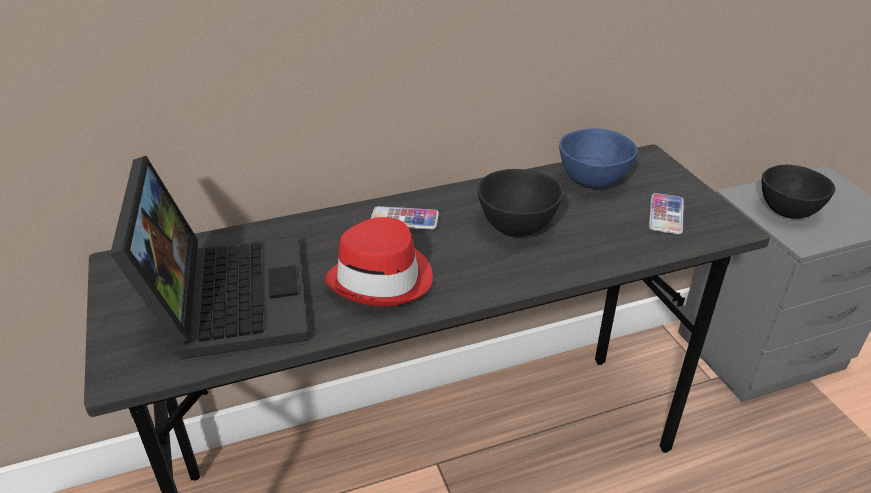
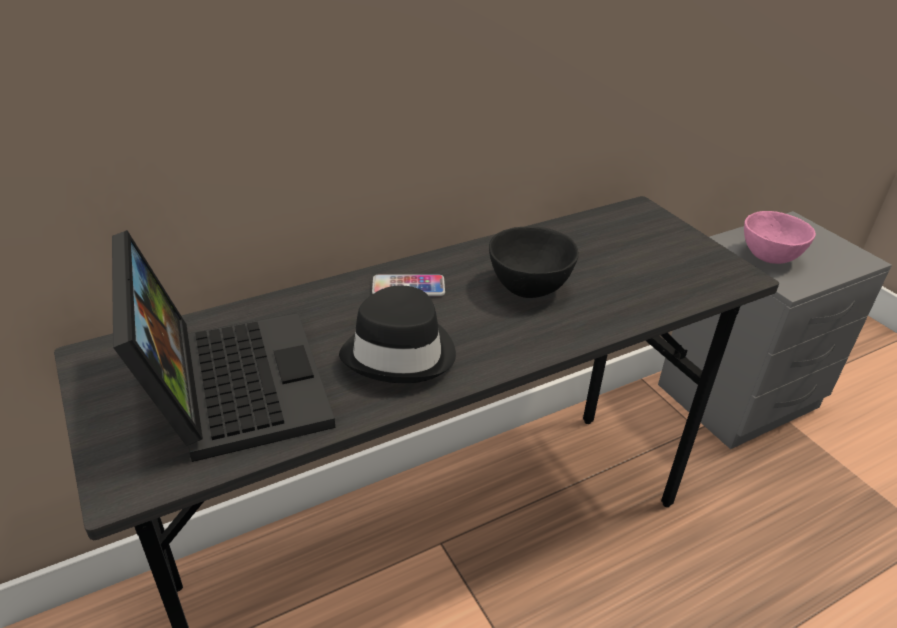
camera: 10 degrees left, 0 degrees up
(382, 278) = (401, 353): red hat -> black hat
(591, 181) = (592, 237): blue bowl -> none
(666, 215) = (674, 266): phone -> none
(786, 212) = (768, 258): black bowl -> pink bowl

